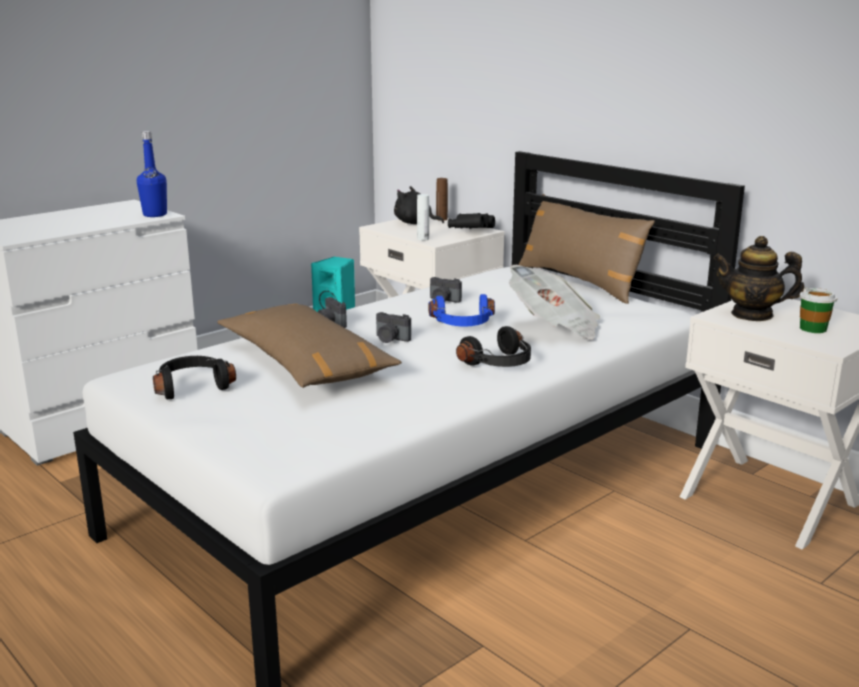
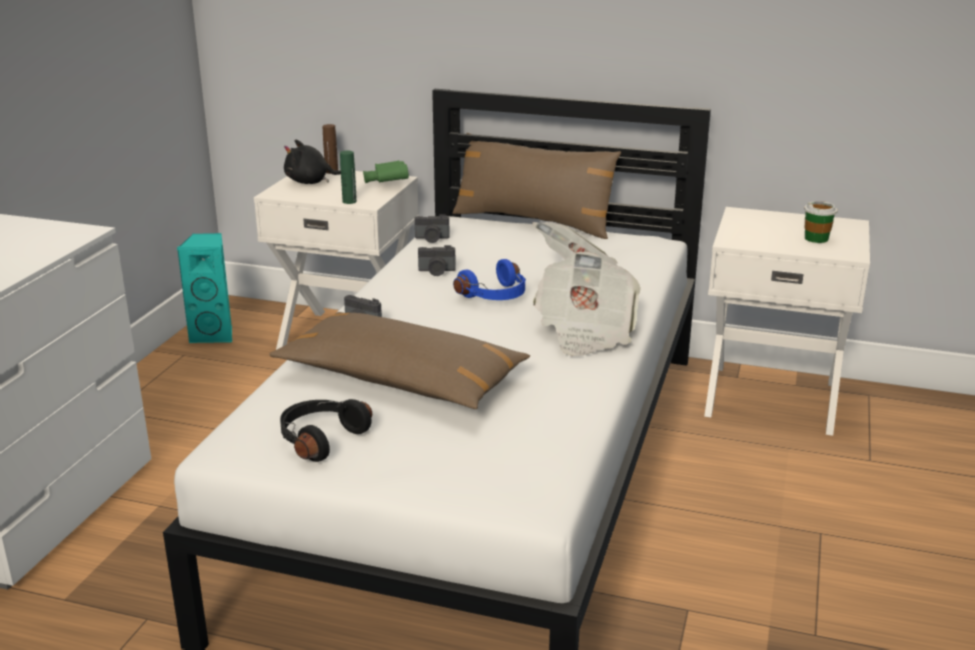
camera: 30 degrees left, 5 degrees up
(155, 215) = (74, 233): blue bottle -> none
(390, 339) = (447, 329): camera -> camera (432, 239)
(423, 239) = (349, 201): white bottle -> green bottle
(471, 232) = (387, 184): black binoculars -> green binoculars
(500, 363) = (585, 332): black headphones -> newspaper
(752, 315) = (756, 234): teapot -> none

